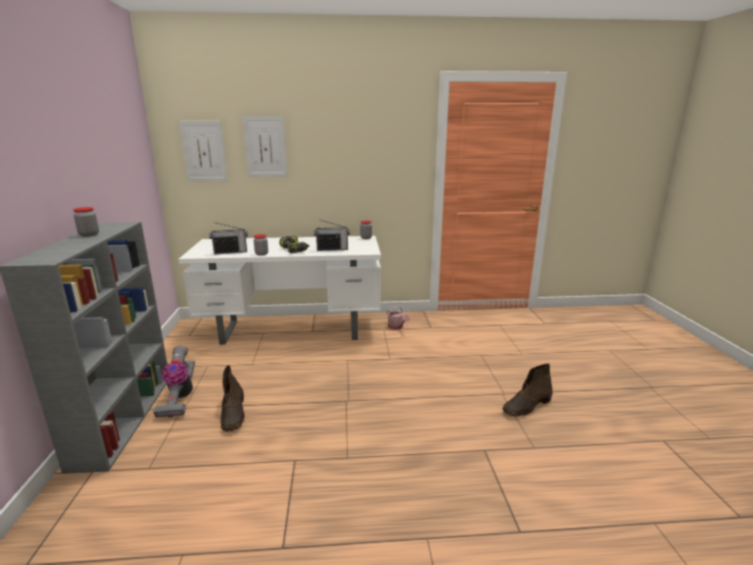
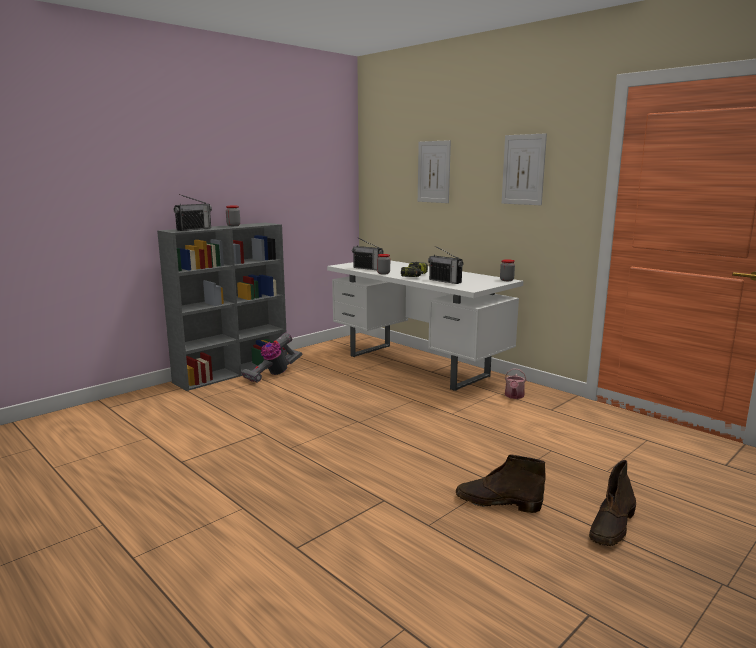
camera: 50 degrees right, 5 degrees down
(60, 252) = (194, 229): none -> radio
(204, 151) = (389, 175): picture -> picture (523, 169)
(233, 414) = (281, 395): brown boot -> brown boot (612, 527)

